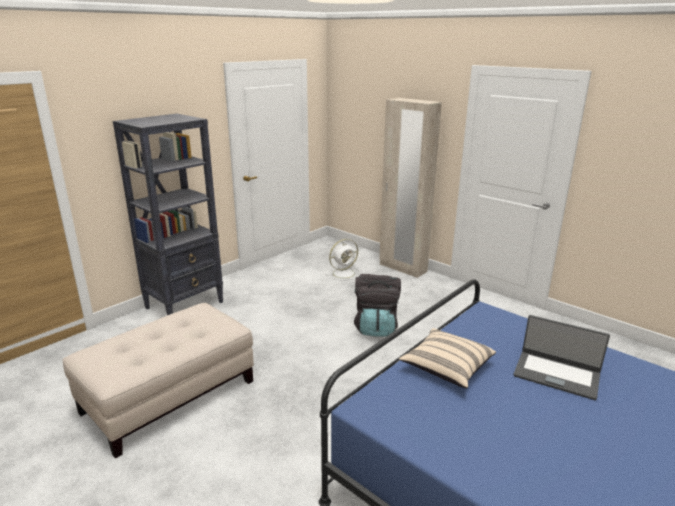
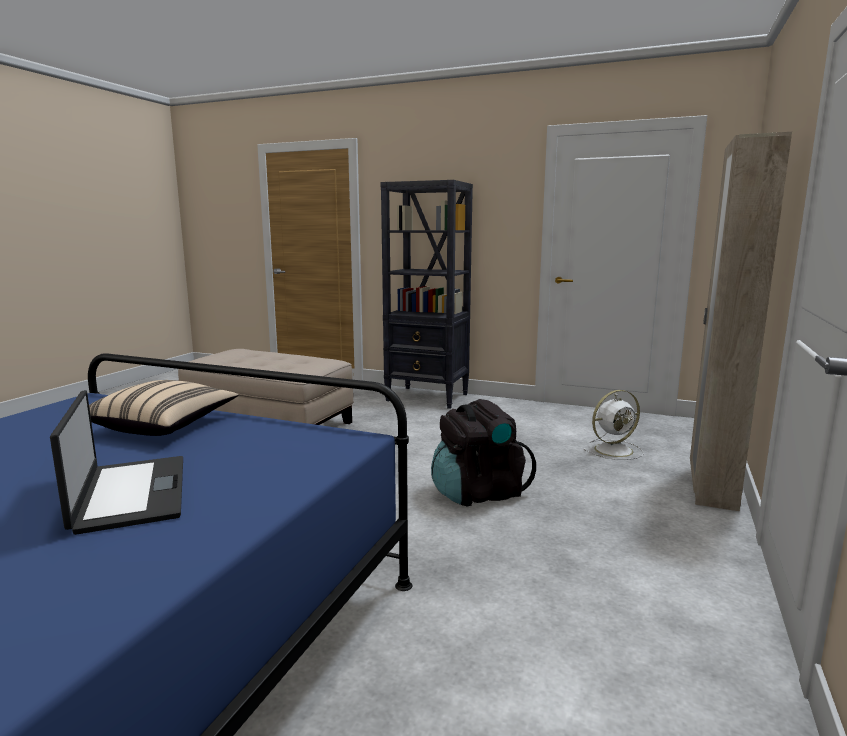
camera: 70 degrees right, 10 degrees down
(344, 273) = (615, 450): white fan -> white fan turned 60 degrees counterclockwise
(556, 374) = (129, 494): laptop -> laptop turned 150 degrees clockwise

